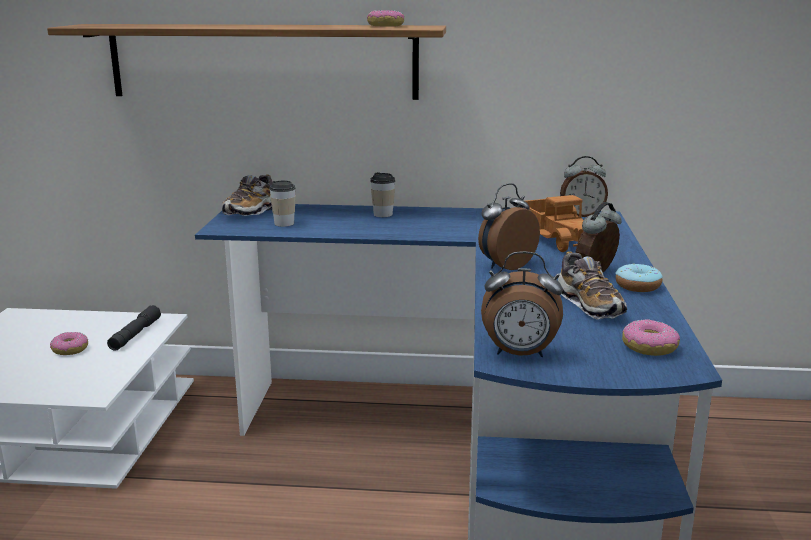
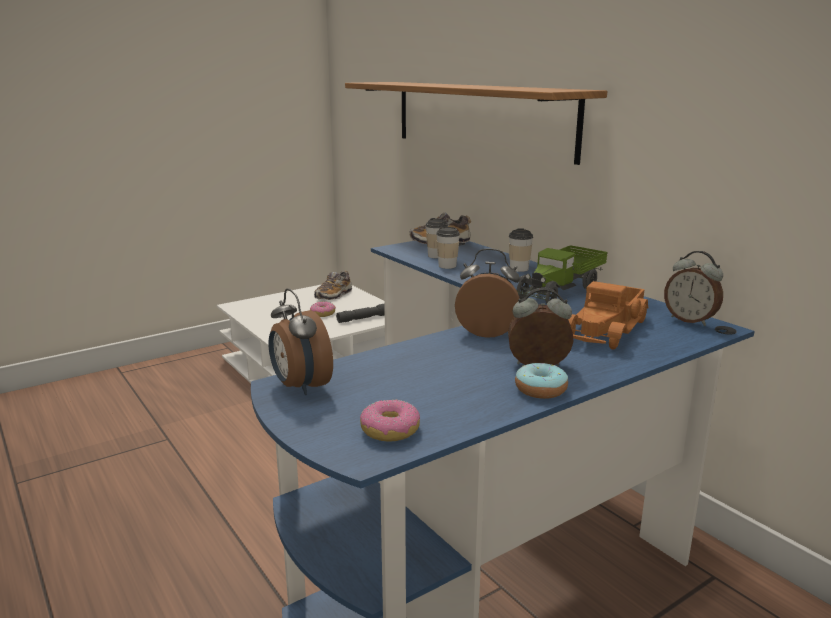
camera: 50 degrees right, 0 degrees up
(321, 229) = (447, 266): none -> cup
(386, 26) = (540, 88): donut -> none
(460, 222) = (561, 291): none -> toy truck
(589, 305) = (451, 383): shoe -> shoe (334, 295)

